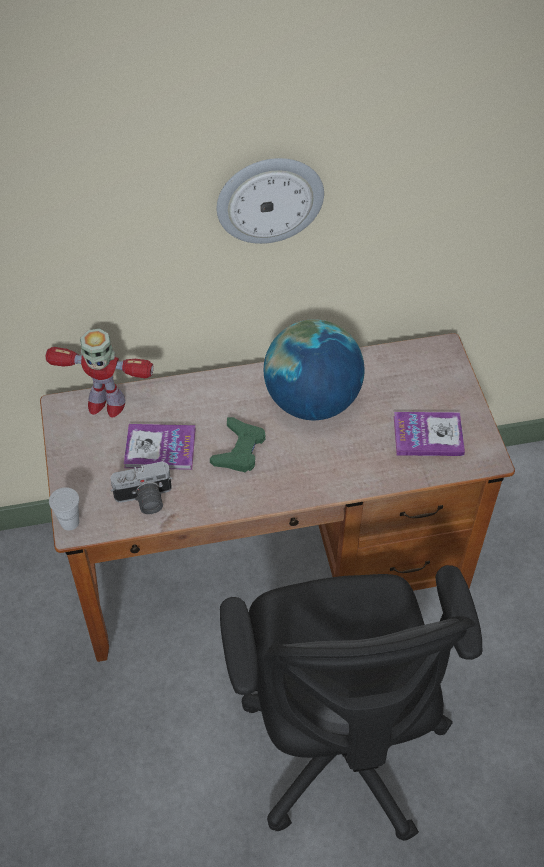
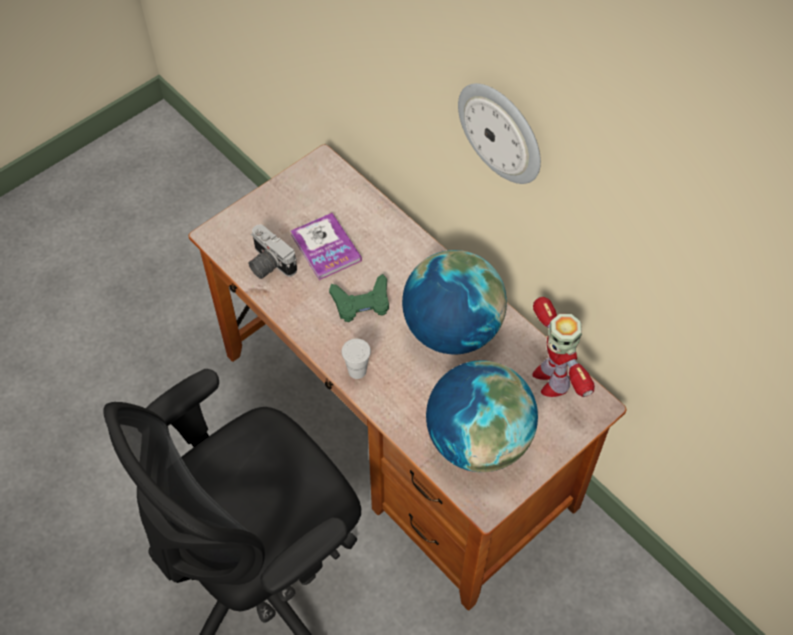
camera: 60 degrees right, 5 degrees up
(70, 522) = (217, 228): white cup -> white cup (357, 371)
(105, 403) = (346, 187): toy robot -> toy robot (551, 378)
(428, 435) = (478, 440): book -> globe

